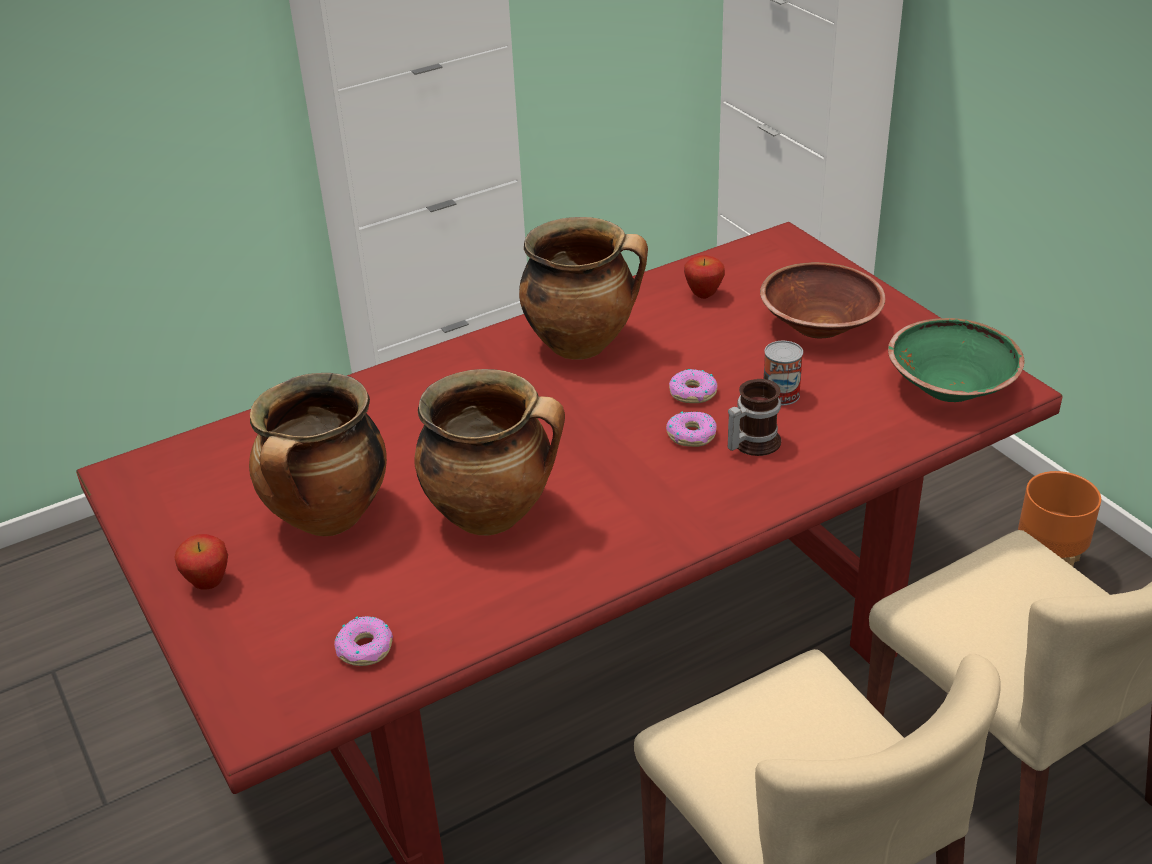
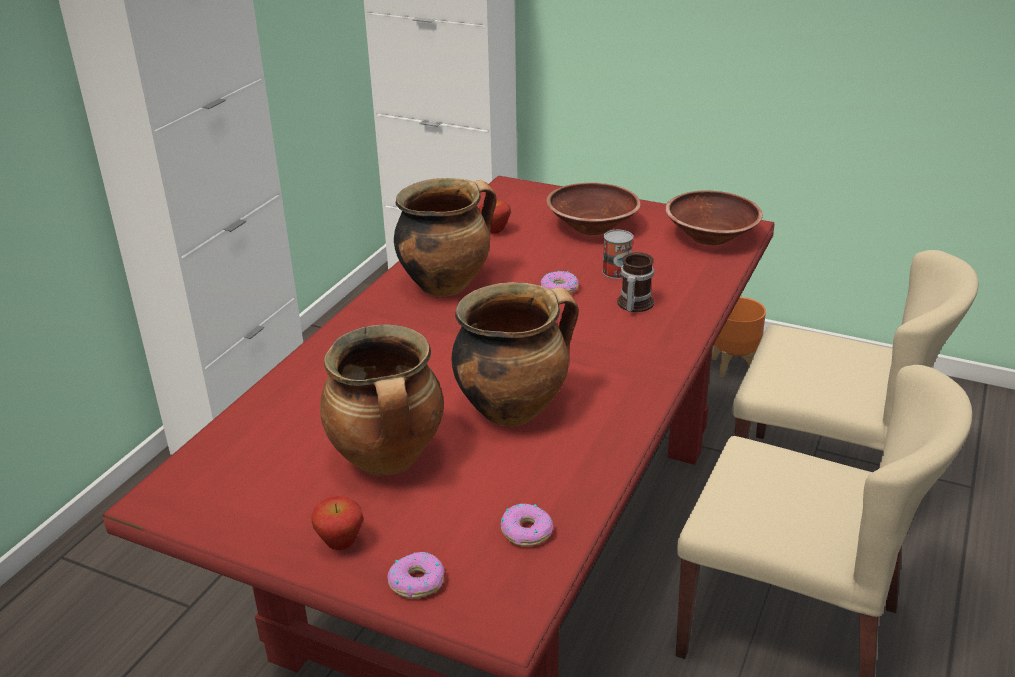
camera: 35 degrees left, 5 degrees down
(691, 435) = (589, 313): donut -> donut (416, 581)
(950, 387) = (710, 237): green bowl -> brown bowl

